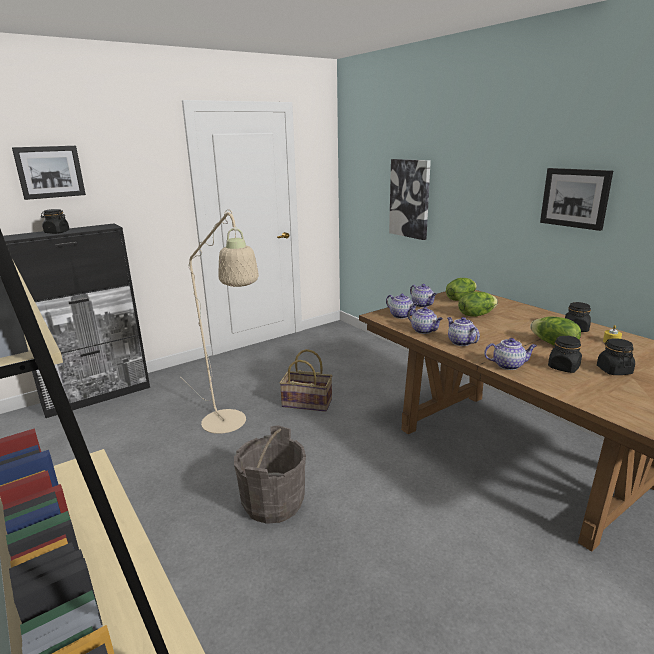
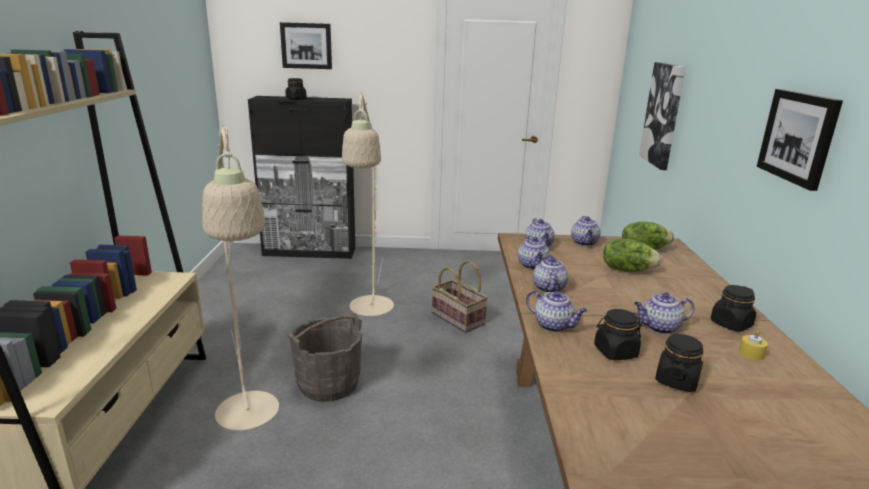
camera: 35 degrees right, 0 degrees up
(245, 571) = (250, 420): none -> beige floor lamp
(553, 344) = (659, 327): lettuce -> teapot

